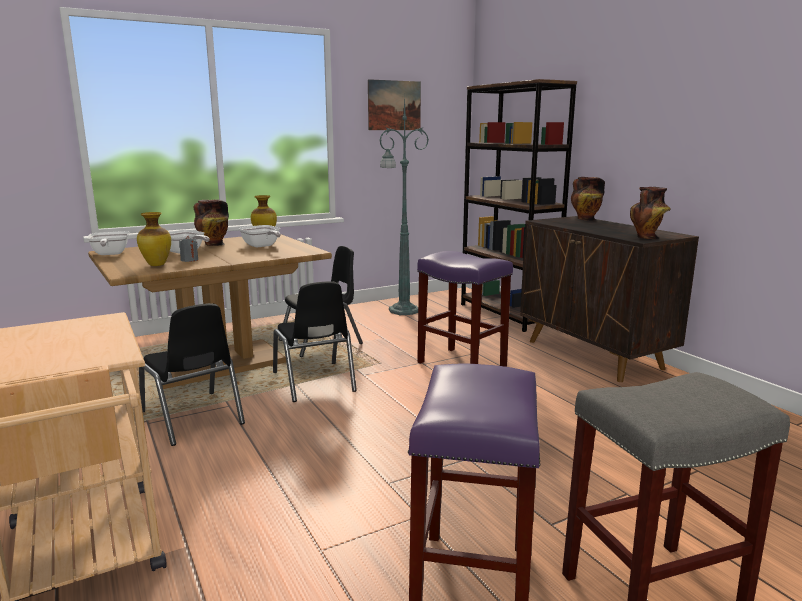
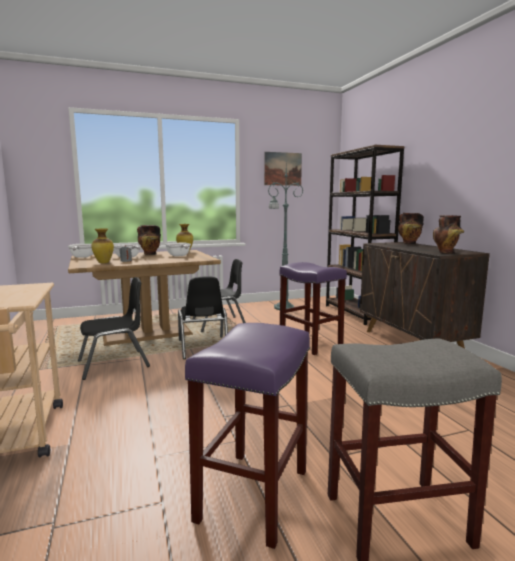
camera: 10 degrees right, 5 degrees down
(192, 418) = (114, 364): black chair -> black chair turned 90 degrees counterclockwise

